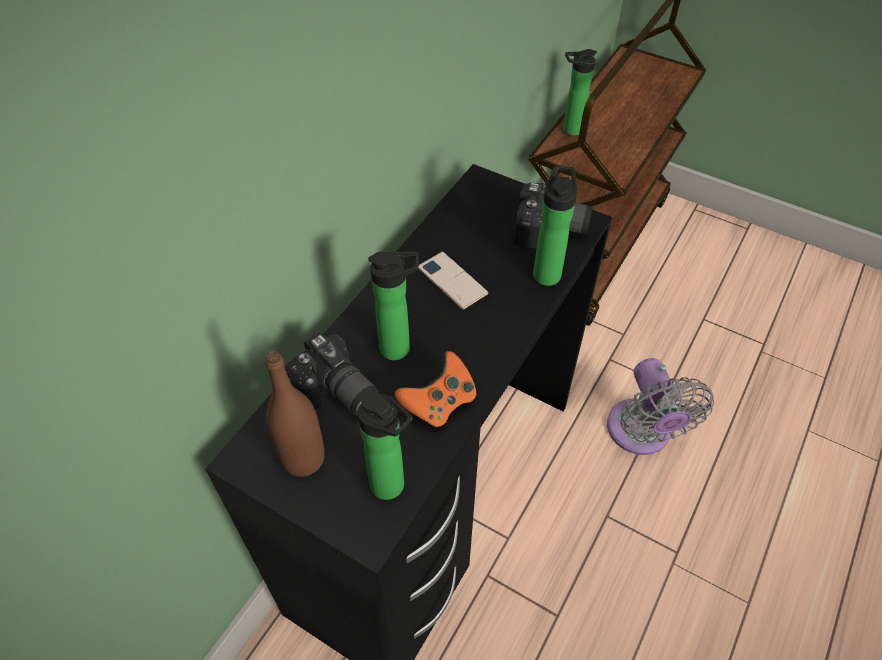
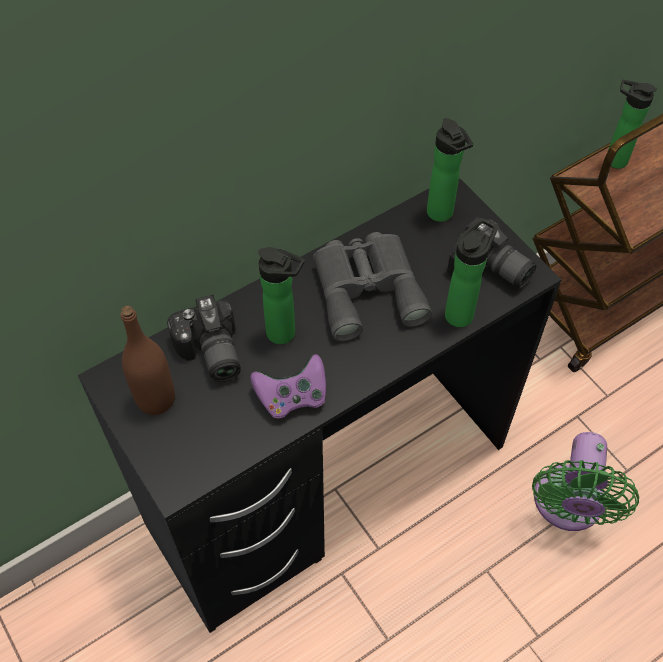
camera: 25 degrees right, 5 degrees up
(391, 488) = (212, 454): bottle -> bottle (442, 215)
(439, 402) = (292, 397): orange game controller -> purple game controller
(452, 280) = (367, 287): phone -> grey binoculars
(641, 434) = (567, 506): grey fan -> green fan

